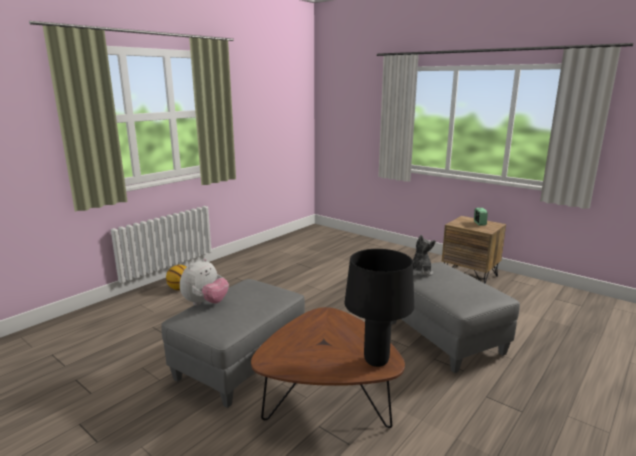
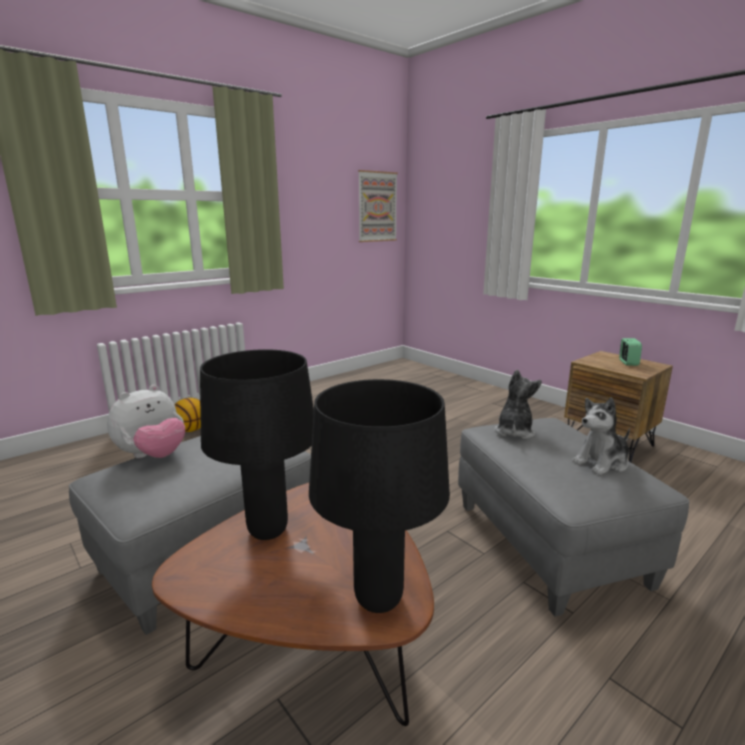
camera: 10 degrees right, 0 degrees up
(295, 112) = (377, 207): none -> picture
(300, 337) = (267, 531): none -> black table lamp
(473, 286) = (602, 462): none -> plush toy

